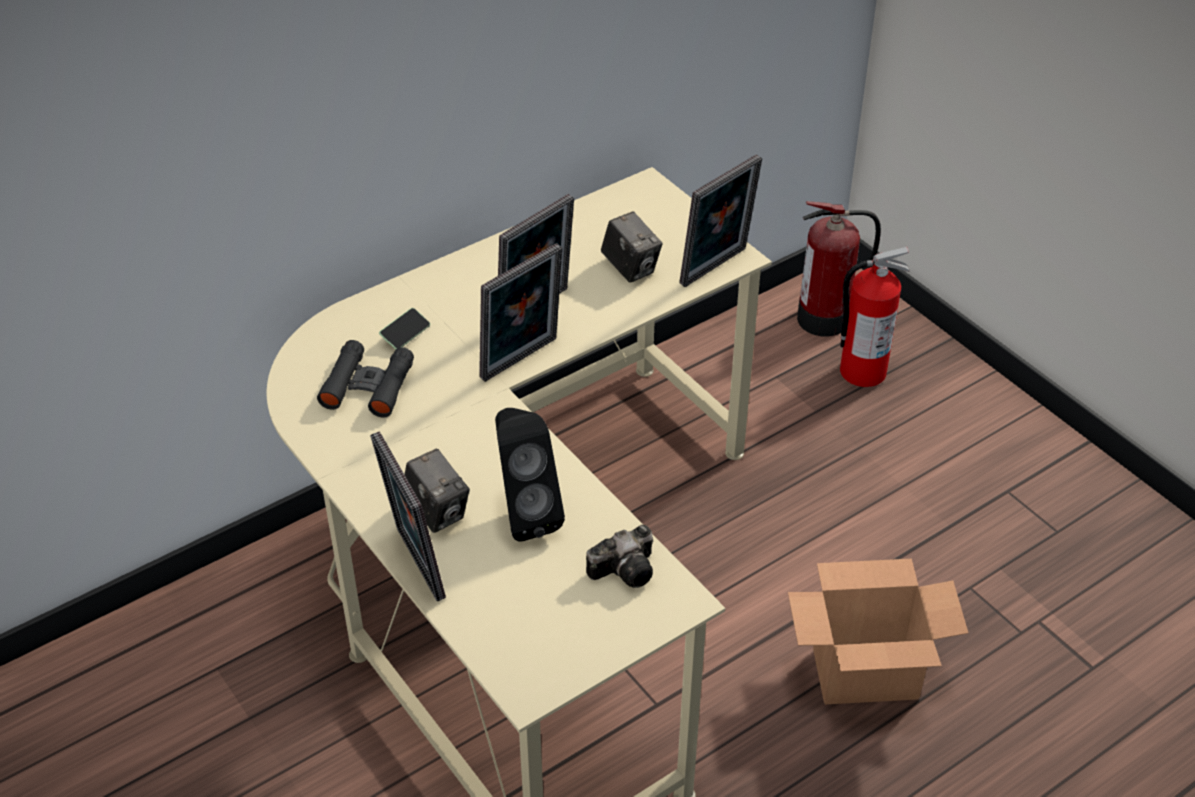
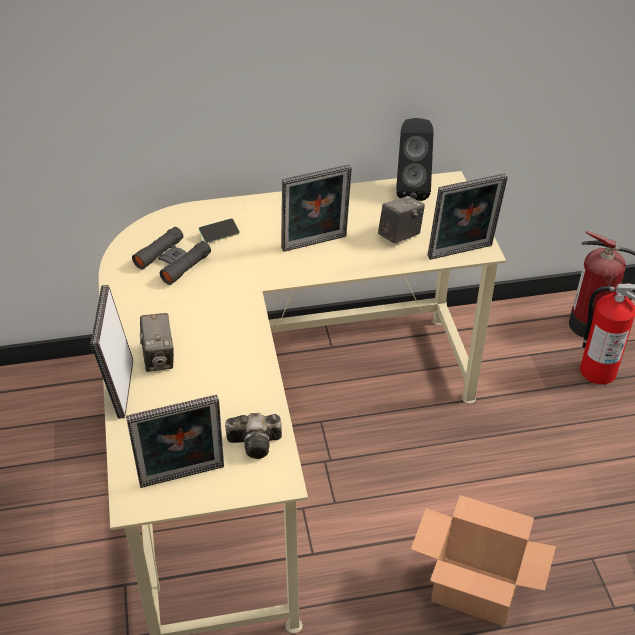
camera: 25 degrees right, 0 degrees up
(522, 361) = (283, 276): picture frame -> picture frame (183, 479)
(524, 514) = (214, 380): black speaker -> black speaker (412, 189)
(630, 268) = (400, 235): camera -> camera turned 120 degrees counterclockwise

